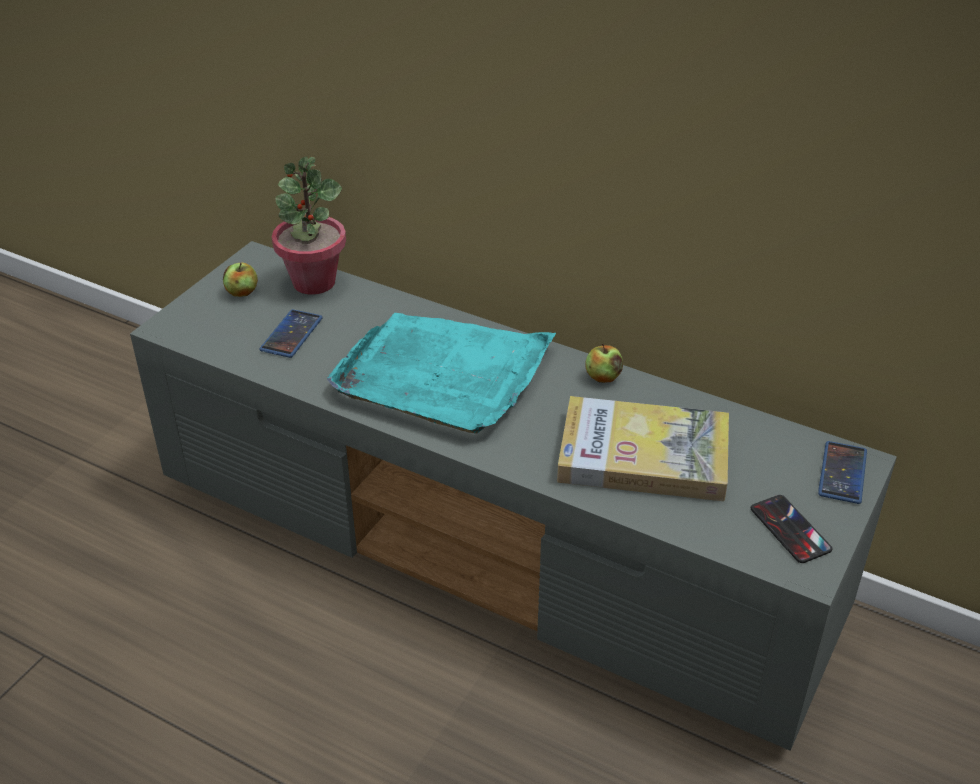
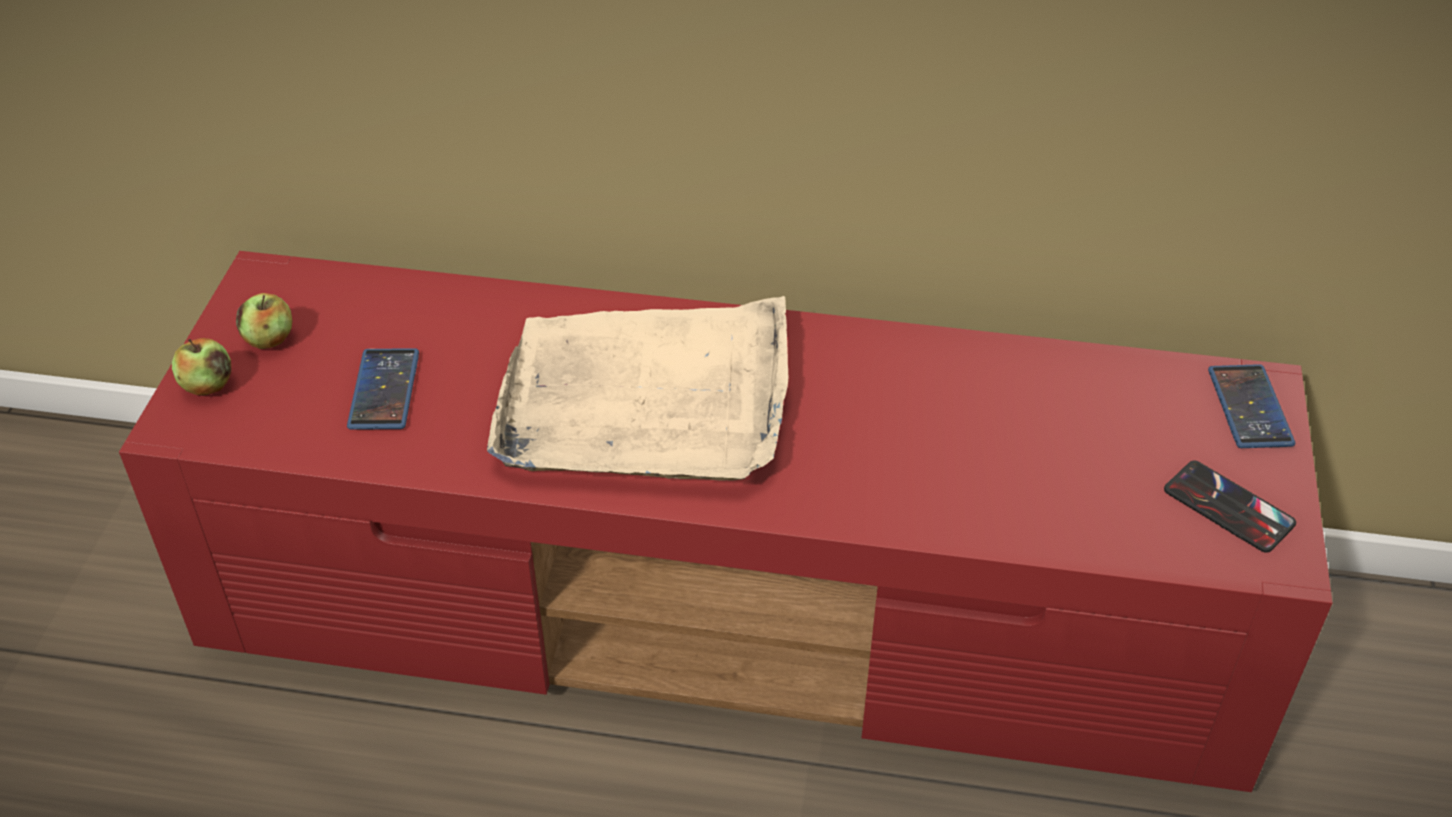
camera: 20 degrees left, 5 degrees up
(314, 282) = (374, 296): potted plant -> none
(443, 375) = (647, 400): turquoise tray -> beige tray
(495, 544) = (733, 613): grey tv stand -> red tv stand
(603, 377) = (872, 346): apple -> apple (207, 385)
(643, 455) = (986, 450): book -> none

